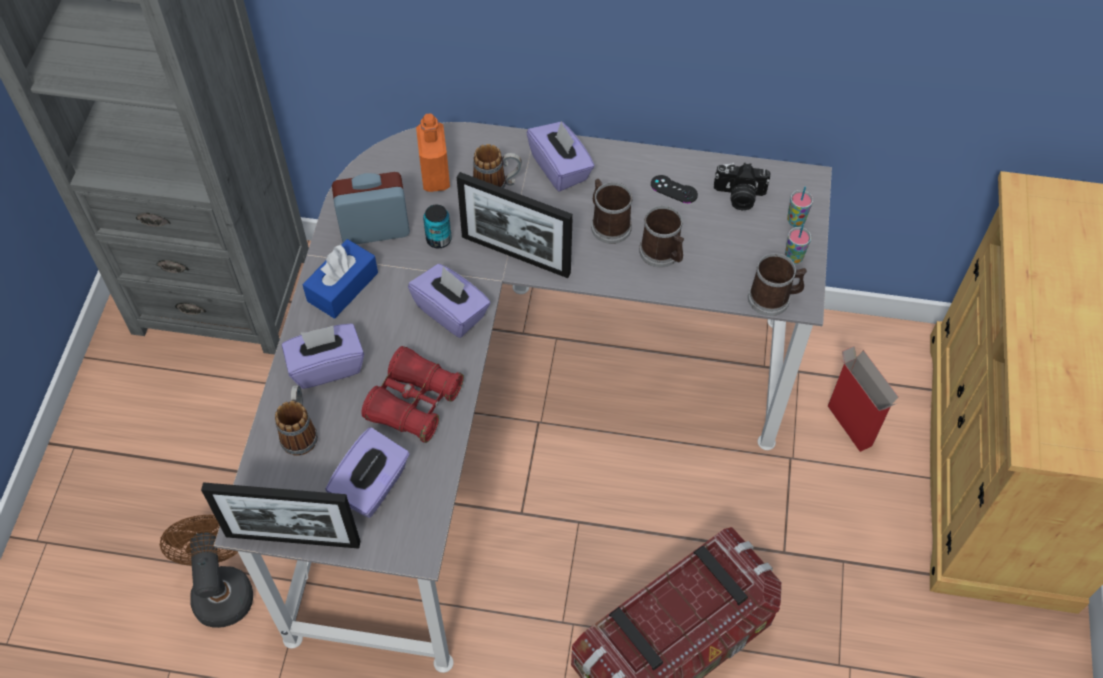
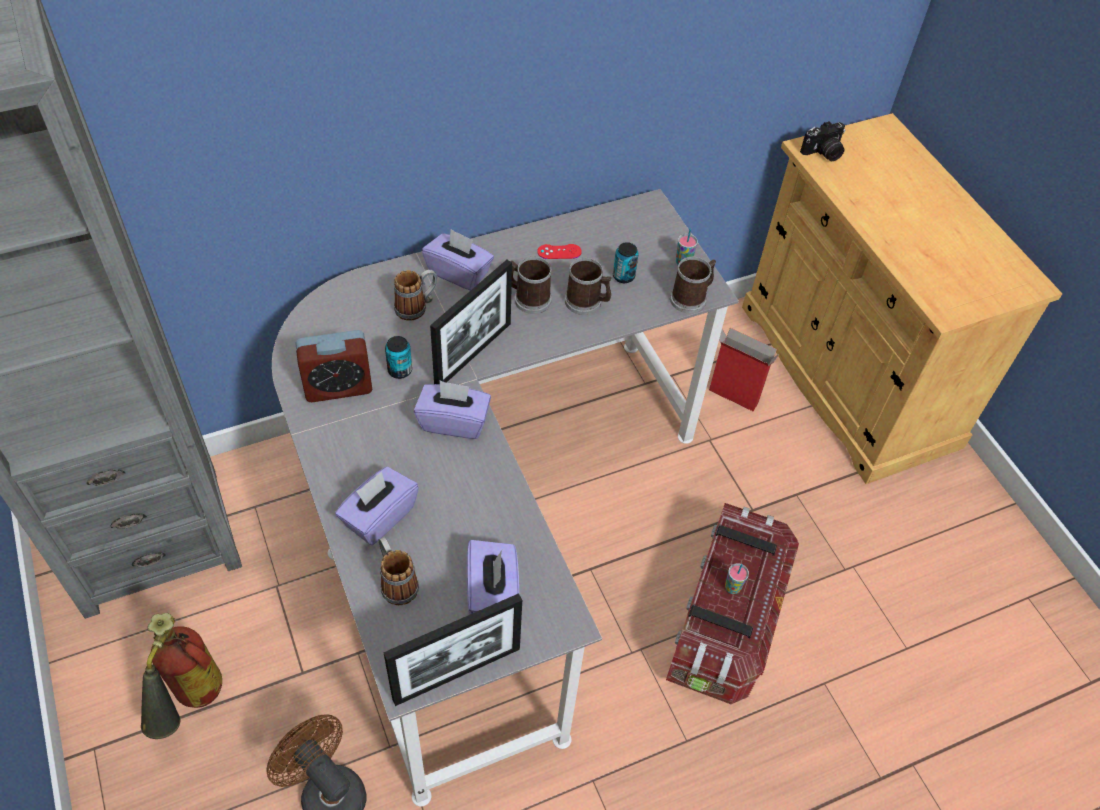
camera: 35 degrees left, 5 degrees down
(164, 455) = (192, 707): none -> fire extinguisher
(342, 287) = (344, 446): blue tissue box -> none
(375, 229) = (338, 387): alarm clock -> alarm clock turned 150 degrees counterclockwise
(414, 403) = (477, 508): red binoculars -> none
(435, 176) = (359, 322): orange bottle -> none
(515, 255) = (473, 354): picture frame -> picture frame turned 45 degrees counterclockwise
(674, 189) = (559, 252): black game controller -> red game controller
(720, 244) = (623, 276): none -> can
(739, 196) = (611, 236): camera -> camera (823, 153)
(795, 221) = (664, 237): cup -> cup (732, 587)

